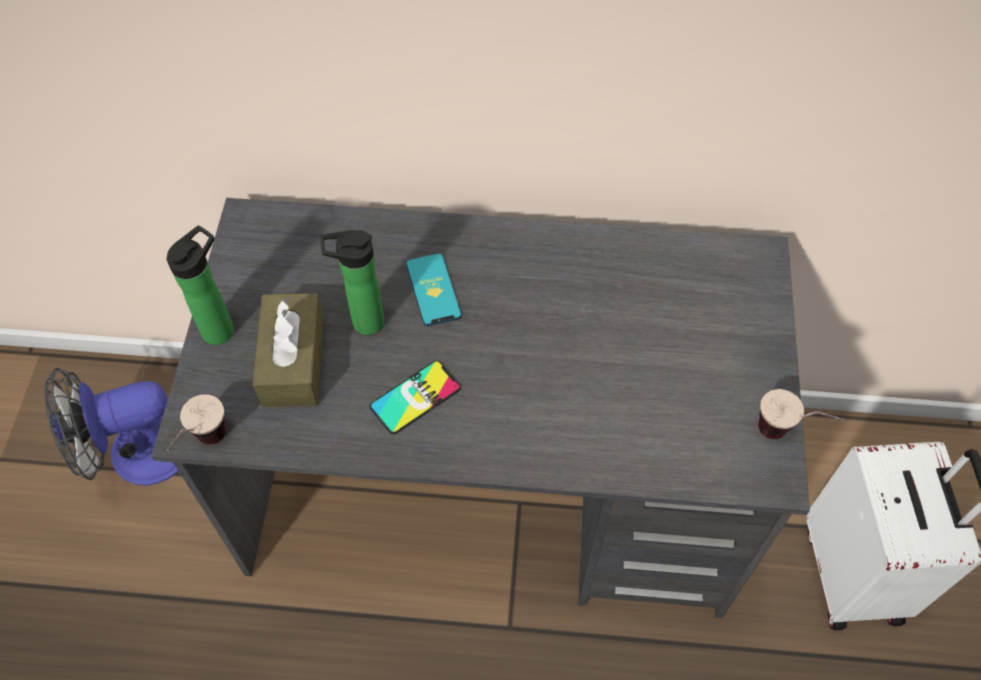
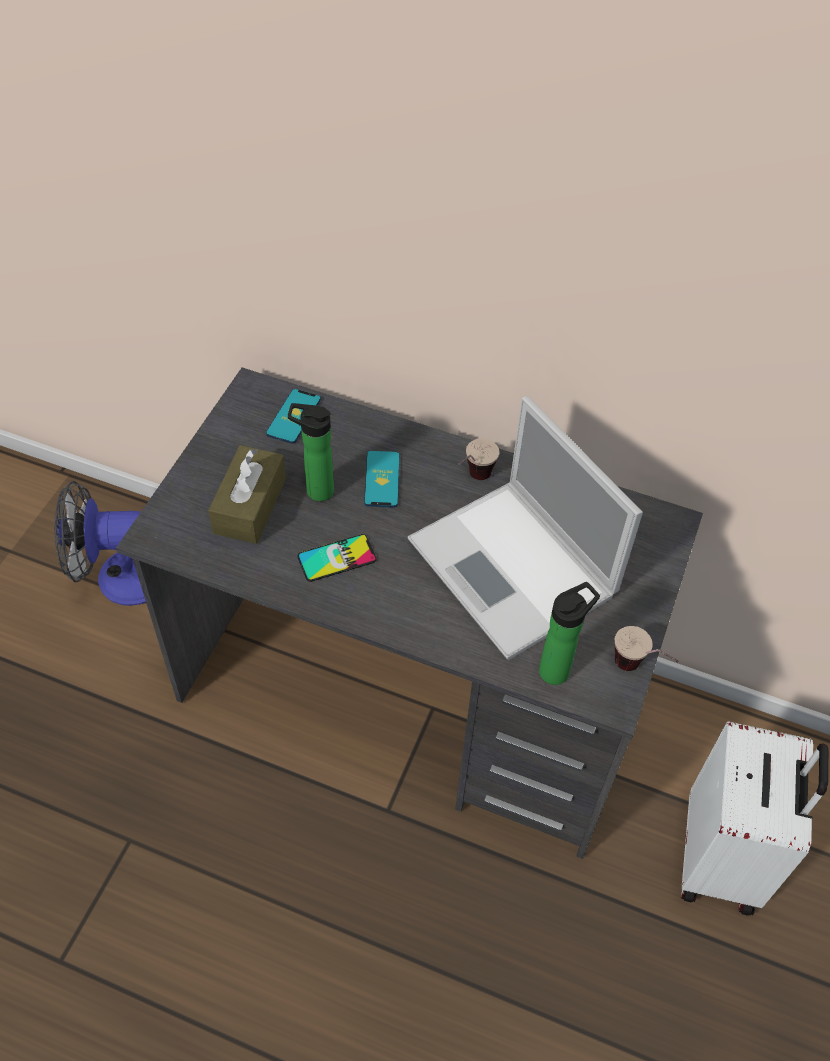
camera: 15 degrees right, 5 degrees down
(204, 447) = (158, 551): cup -> cup (472, 480)
(222, 328) = (203, 466): bottle -> bottle (558, 669)
(307, 241) = (293, 416): none -> phone
(615, 356) = (514, 570): none -> laptop

